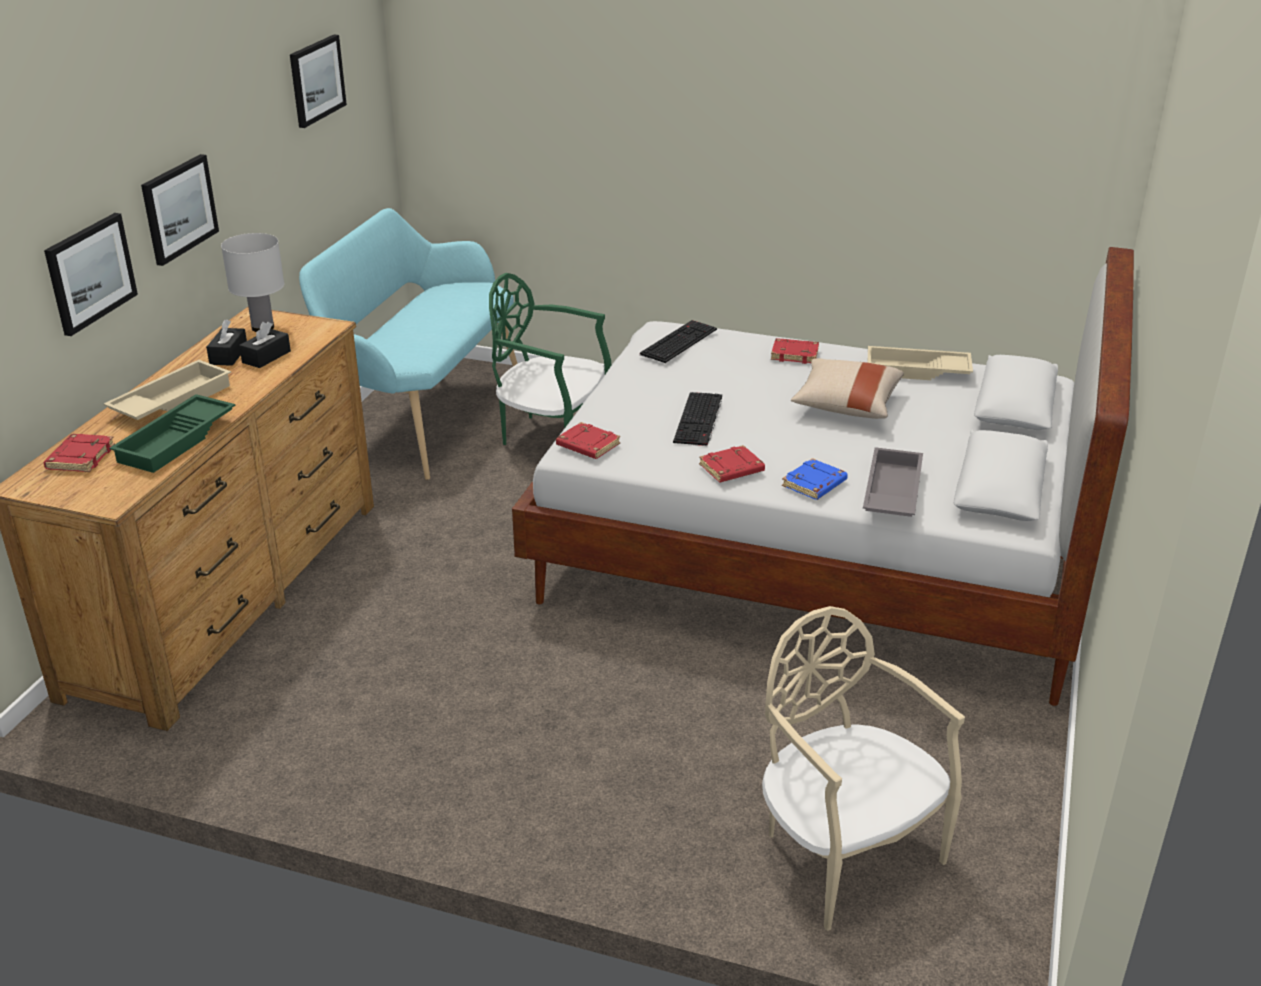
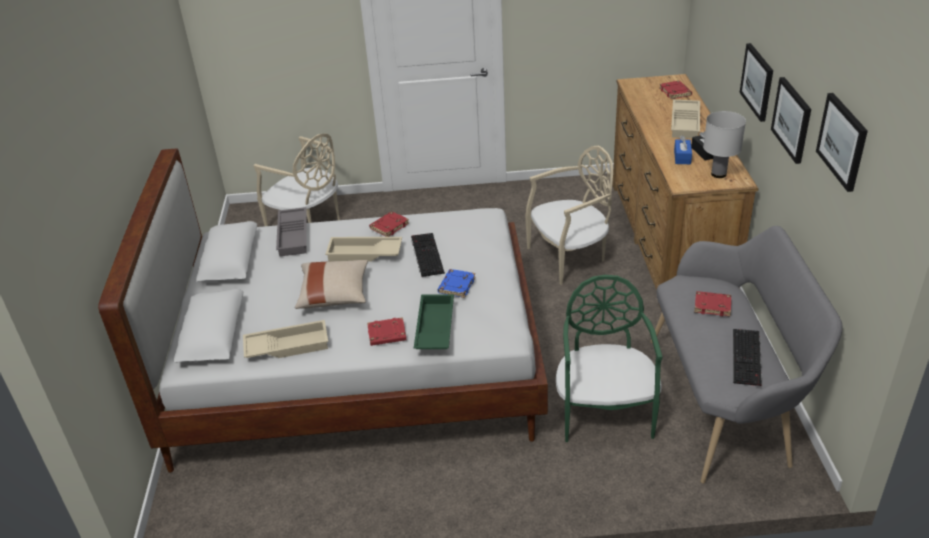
camera: 160 degrees right, 5 degrees up
(90, 273) = (727, 51): picture -> picture (792, 119)
(177, 441) = (647, 108): green tray -> green tray (434, 328)
(266, 357) = (682, 157): black tissue box -> blue tissue box
(405, 611) = (569, 257): none -> beige chair
(422, 416) = (726, 402): turquoise bench -> grey bench
(552, 437) = (605, 412): green chair -> green chair turned 90 degrees counterclockwise
(587, 445) = (481, 219): red book -> red book (712, 306)
(678, 341) = (482, 318): keyboard -> keyboard (747, 358)
(787, 439) = (364, 254): none -> beige tray
(814, 484) = (338, 231): blue book -> blue book (456, 285)

